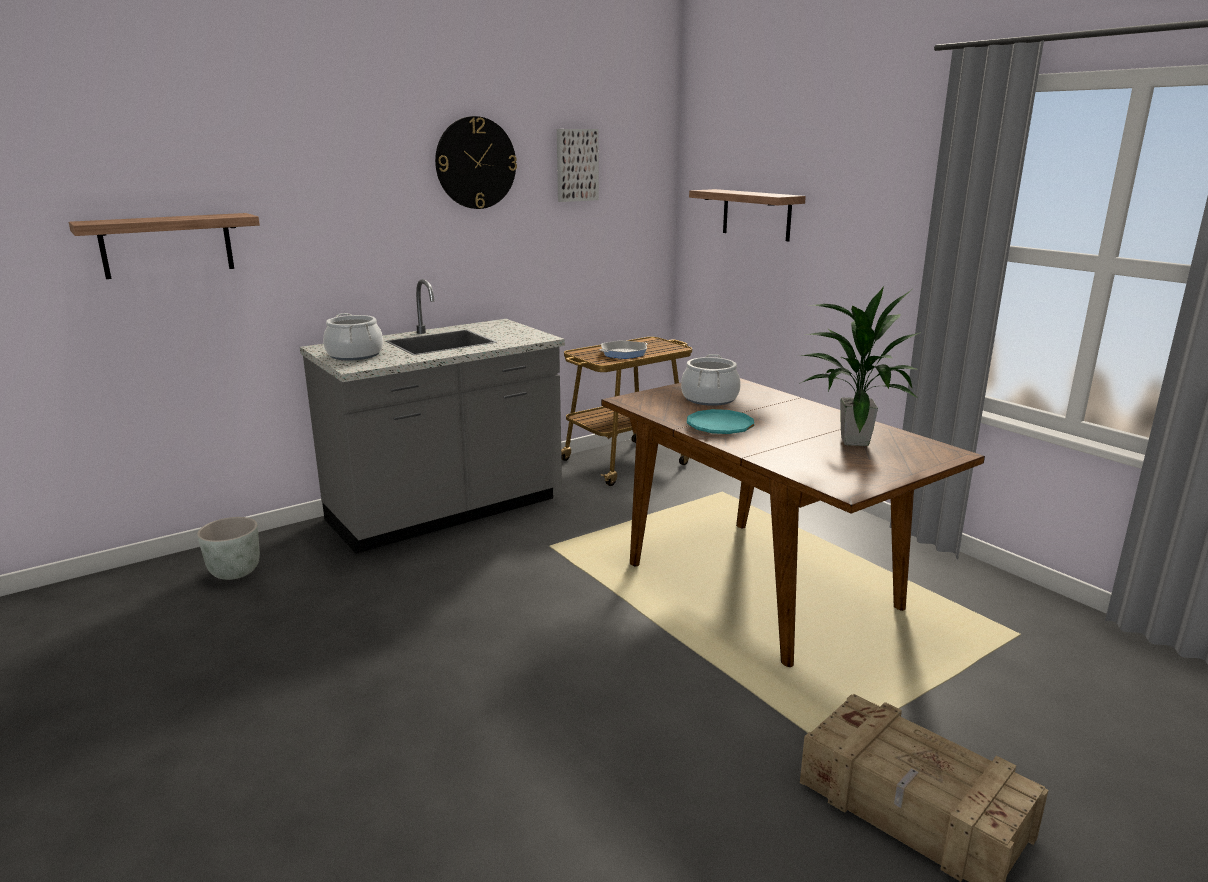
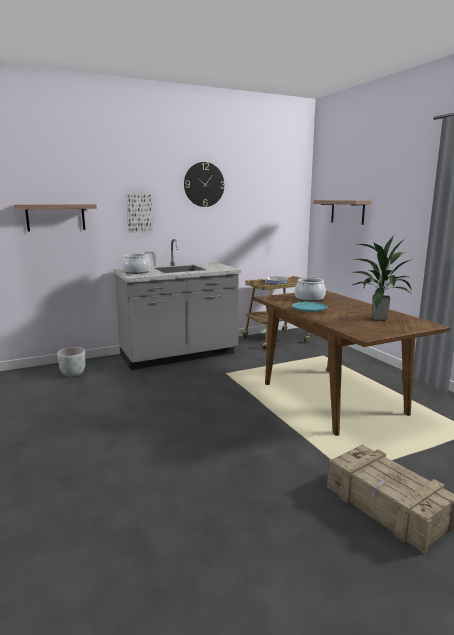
camera: 10 degrees right, 5 degrees down
(576, 165) = (255, 187): picture -> picture (139, 213)

